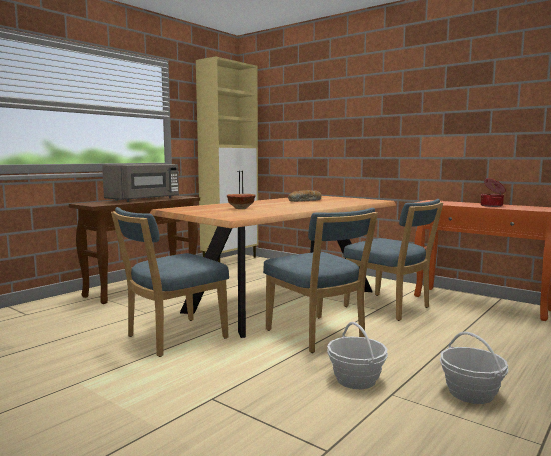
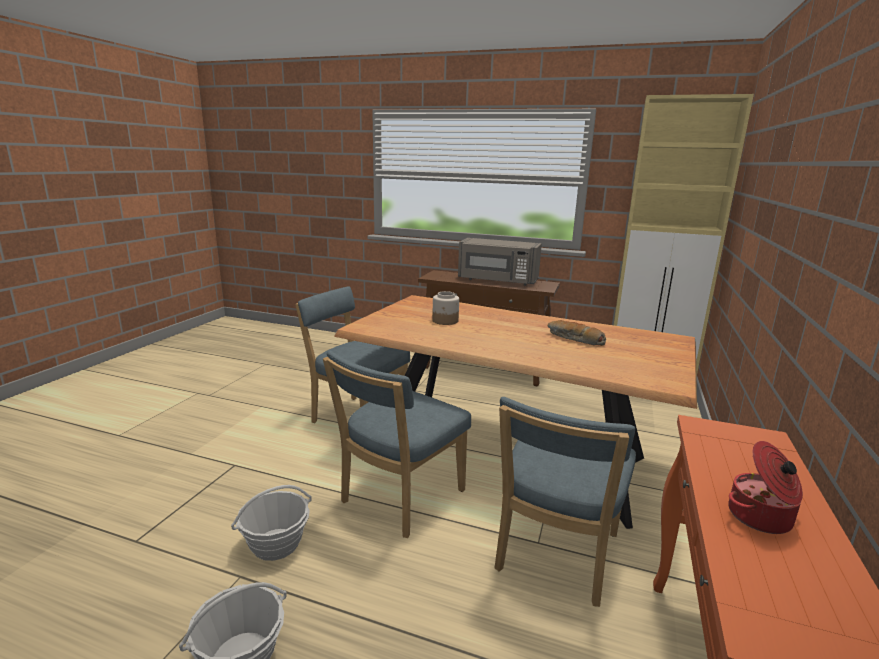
camera: 70 degrees right, 10 degrees up
(241, 208) = (445, 321): bowl -> jar

